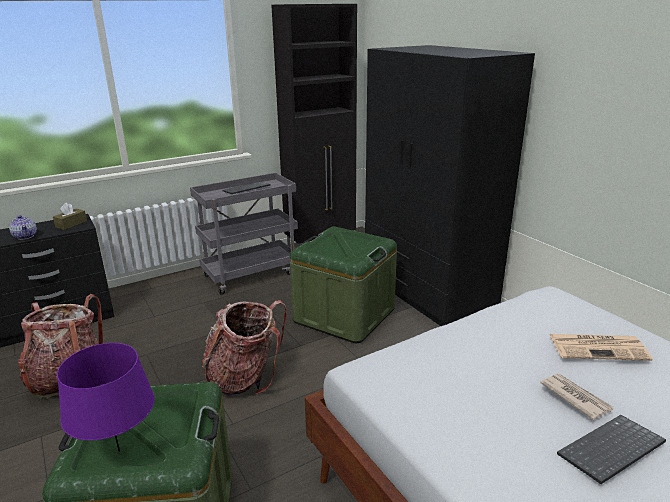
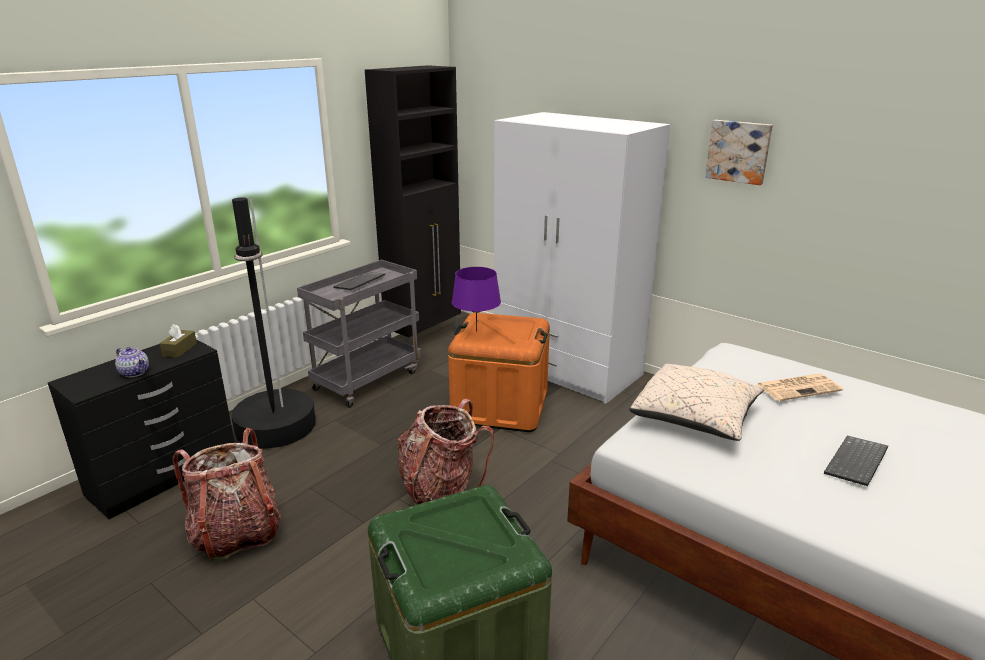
camera: 20 degrees left, 0 degrees up
(119, 450) = (454, 563): purple table lamp -> purple table lamp (476, 331)
(157, 300) = (275, 427): none -> black floor lamp
(344, 315) = (500, 406): green storage box -> orange storage box
(427, 292) = (567, 369): black wardrobe -> white wardrobe
(453, 357) = (695, 417): none -> beige pillow
(575, 397) = (807, 429): newspaper -> none
(602, 82) = (738, 151): none -> picture

